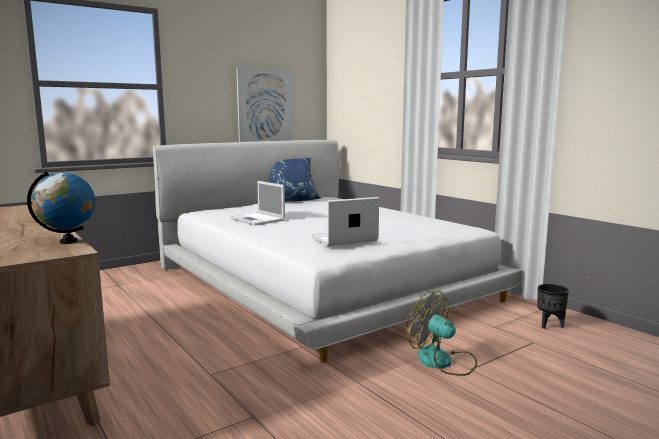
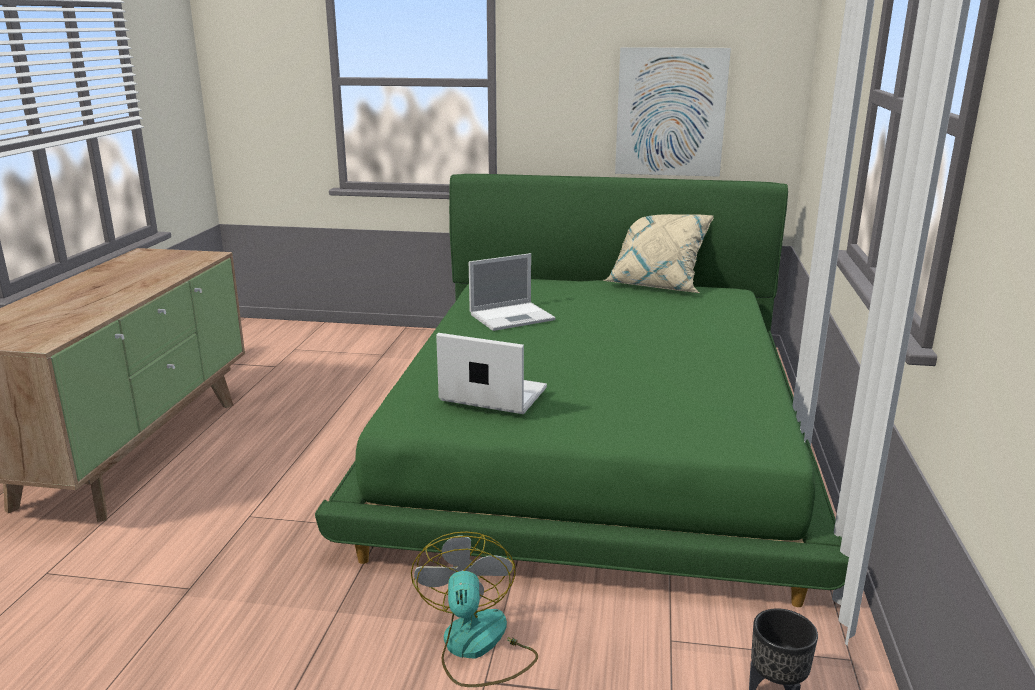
camera: 45 degrees right, 10 degrees up
(68, 241) = (75, 328): globe -> none
(258, 219) = (513, 316): laptop -> laptop turned 120 degrees counterclockwise
(290, 200) = (657, 285): blue pillow -> beige pillow
(322, 281) = (594, 437): white bed -> green bed

